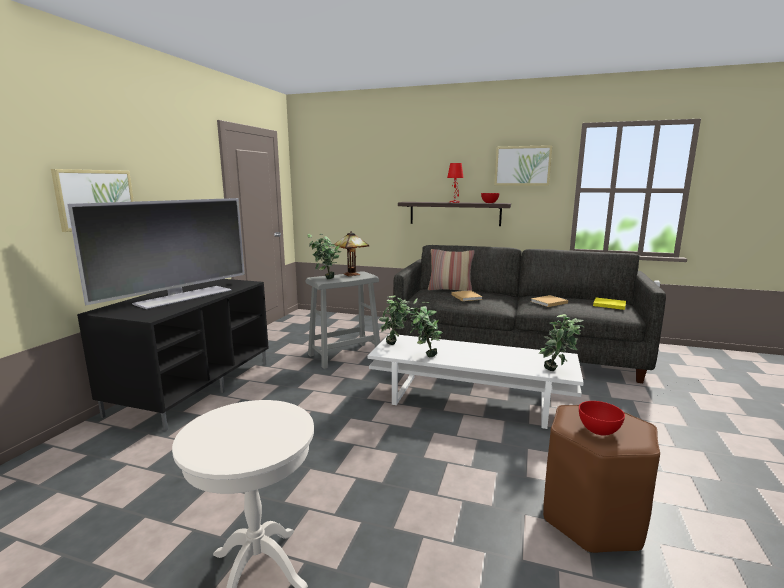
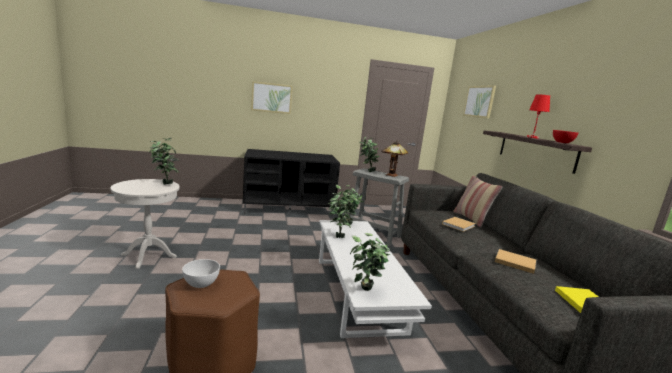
camera: 60 degrees right, 0 degrees up
(183, 297) = (289, 155): television -> none
(242, 412) = (164, 183): none -> potted plant
(522, 166) = (617, 101): picture -> picture (479, 101)
(599, 431) = (201, 284): red bowl -> white bowl

